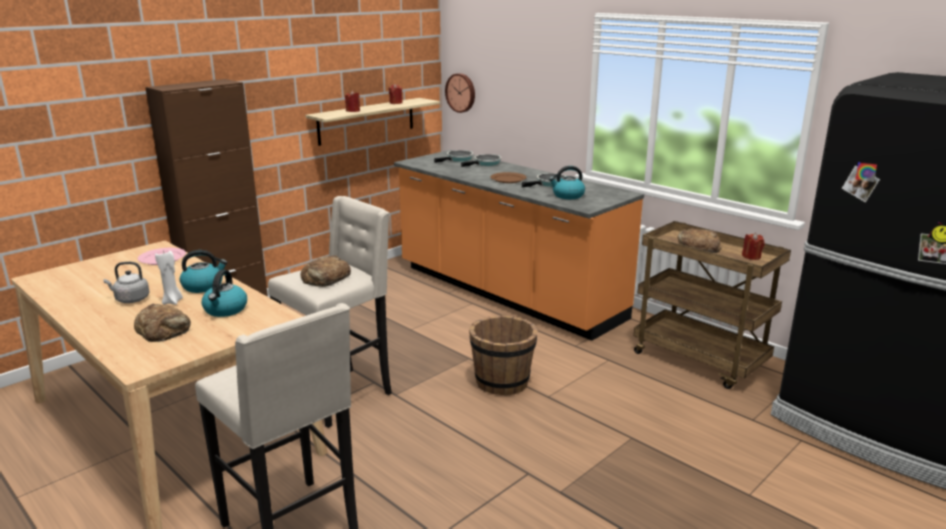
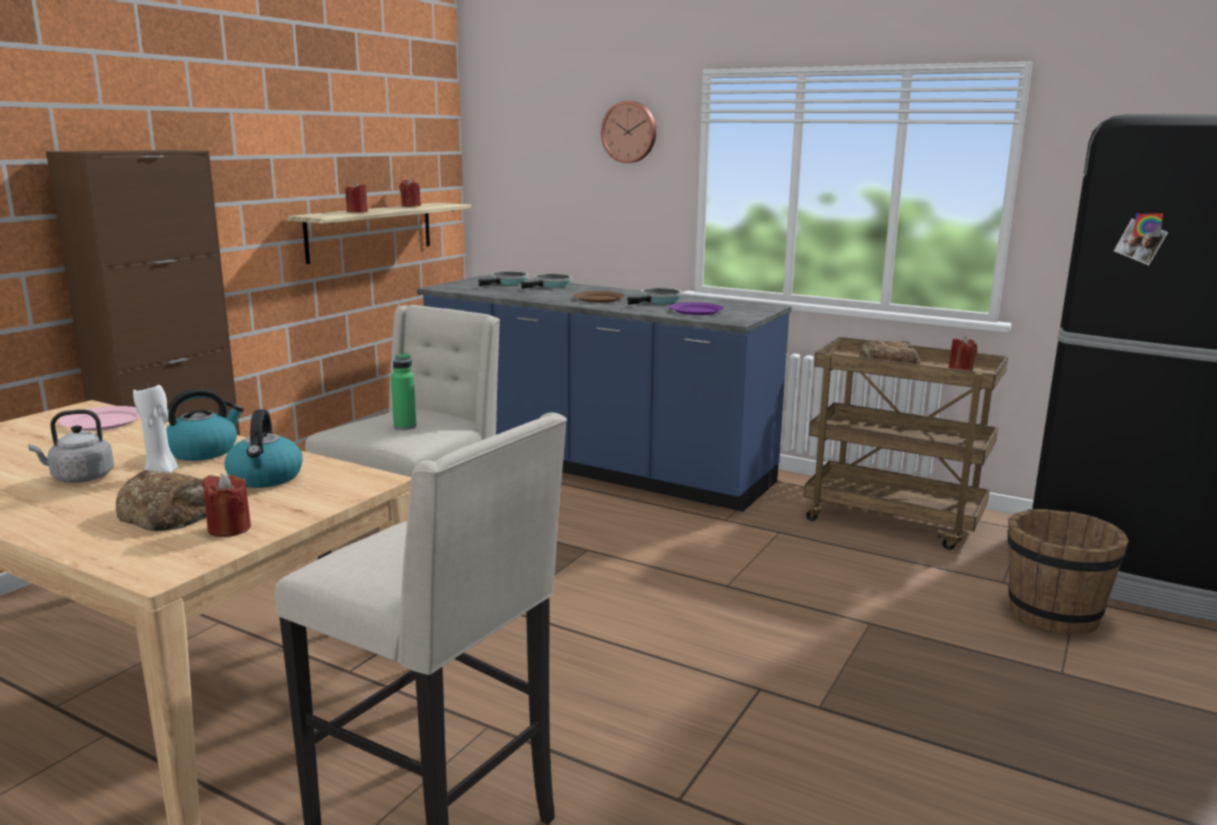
camera: 15 degrees left, 5 degrees down
(187, 344) = (229, 528): none -> red candle
(325, 278) = (405, 427): bread -> green bottle
(461, 92) = (496, 195): wall clock -> wall clock (630, 132)
(502, 382) = (652, 574): brown bucket -> brown bucket (1052, 614)
(507, 293) = (595, 466): orange counter -> blue counter
(567, 196) = (696, 311): kettle -> purple plate

